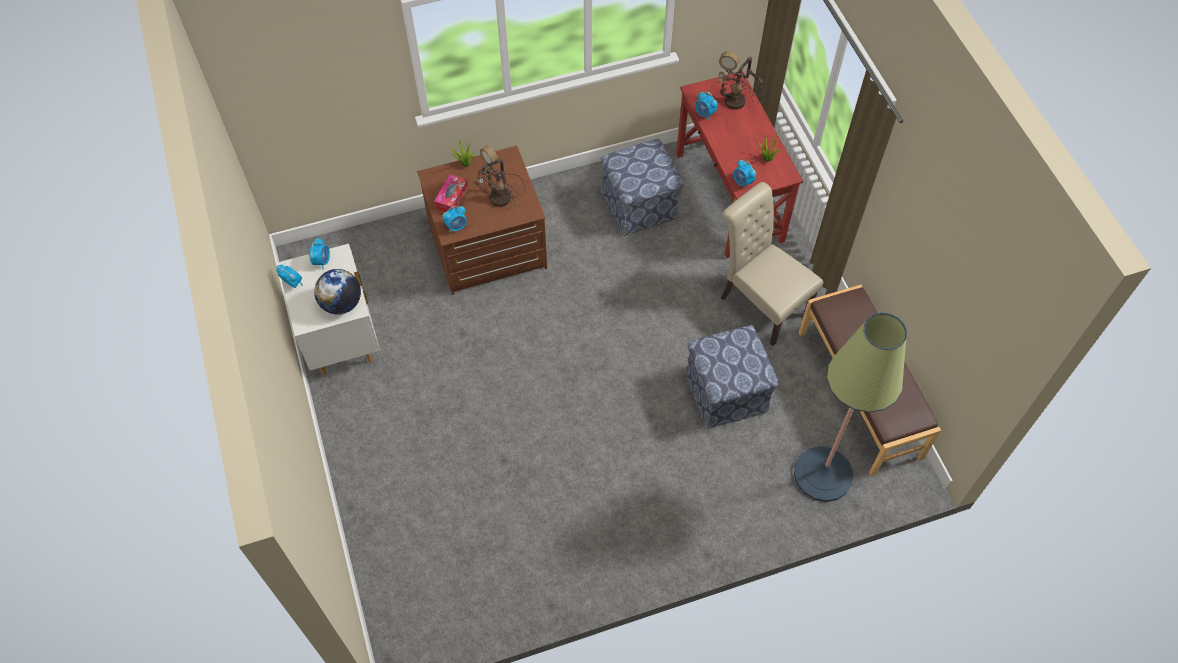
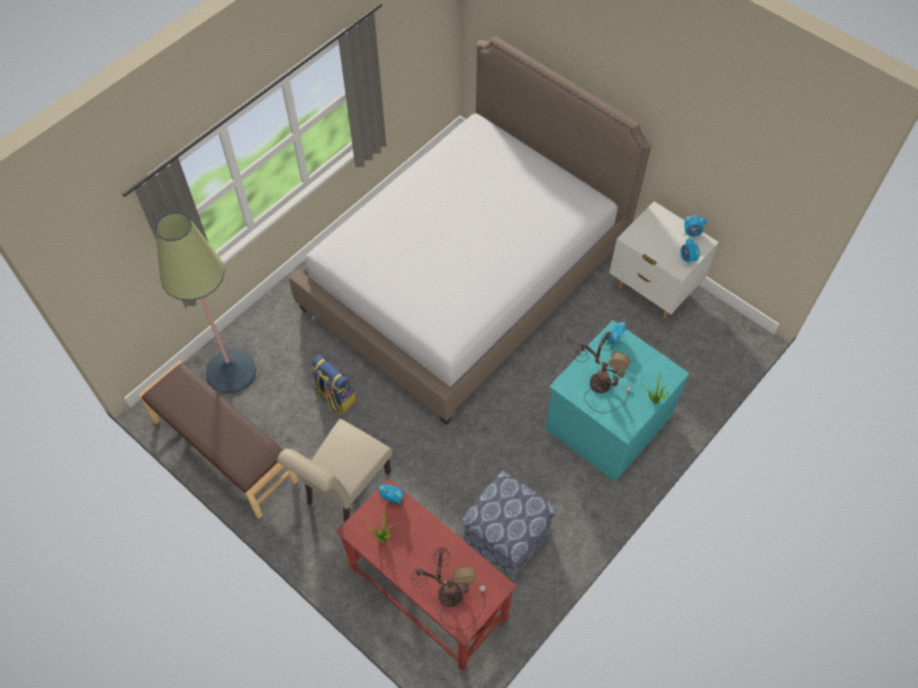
camera: 150 degrees right, 0 degrees up
(341, 303) = (643, 236): globe -> none
(452, 198) = (639, 363): tissue box -> none
(488, 248) = (607, 420): brown dresser -> turquoise dresser
(515, 455) = (466, 276): none -> bed
(704, 114) = (472, 562): alarm clock -> none
(726, 393) = (334, 397): ottoman -> backpack
(759, 303) = (344, 491): beige chair -> beige chair turned 105 degrees clockwise

